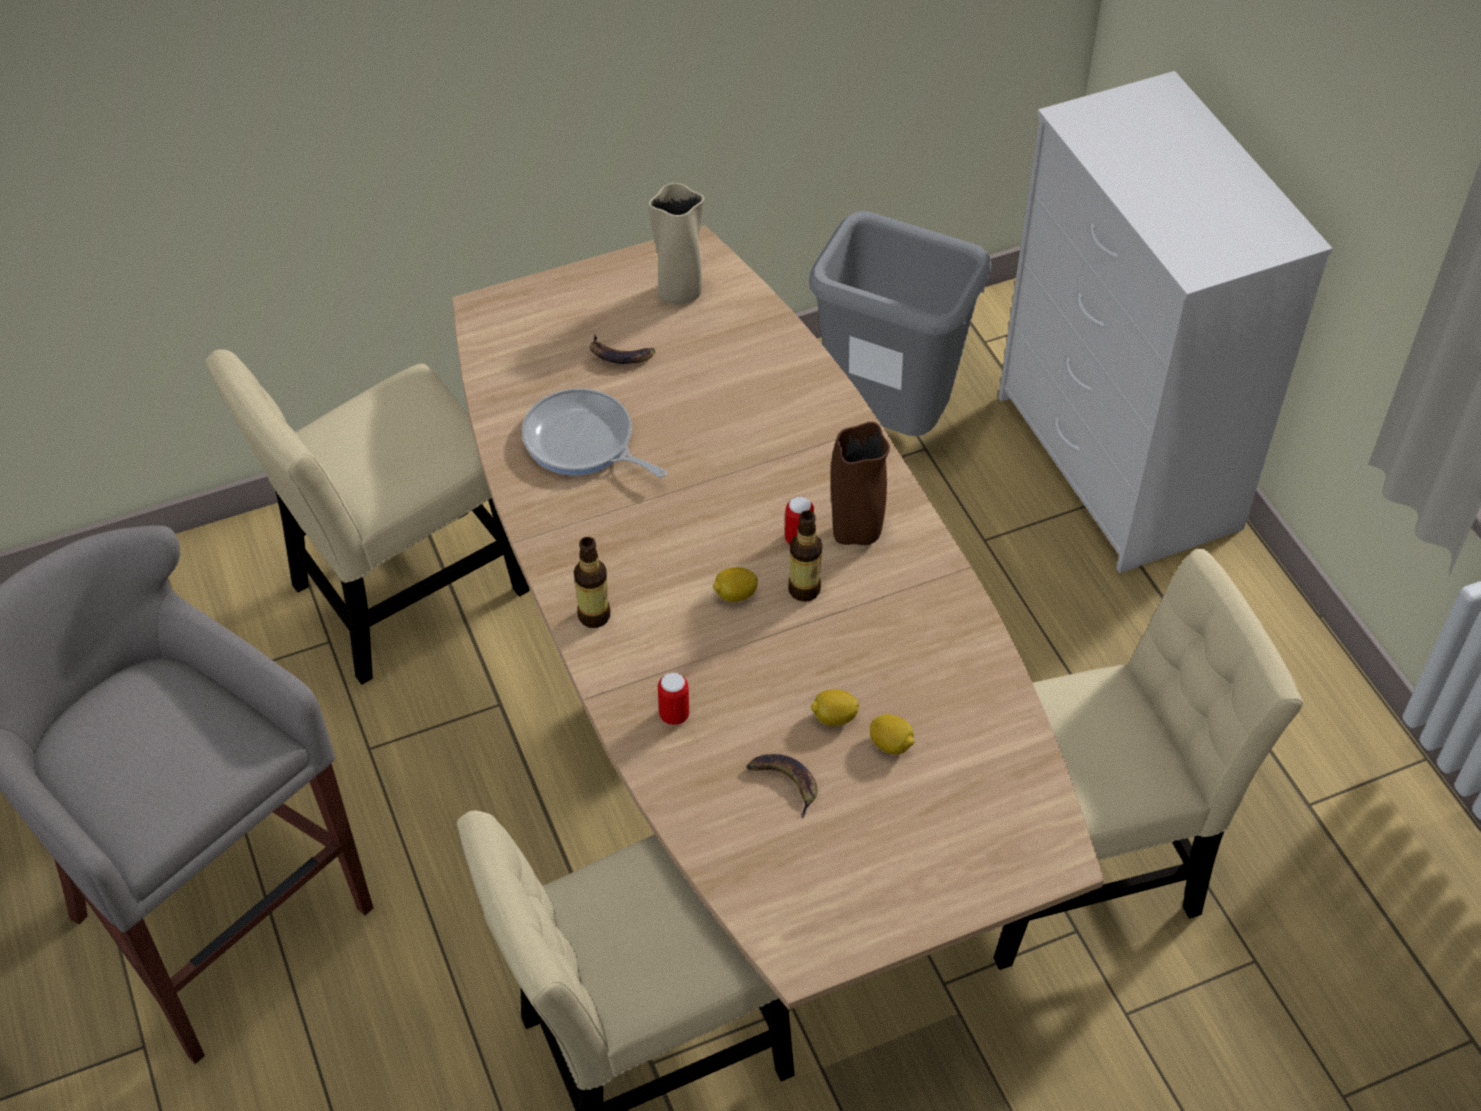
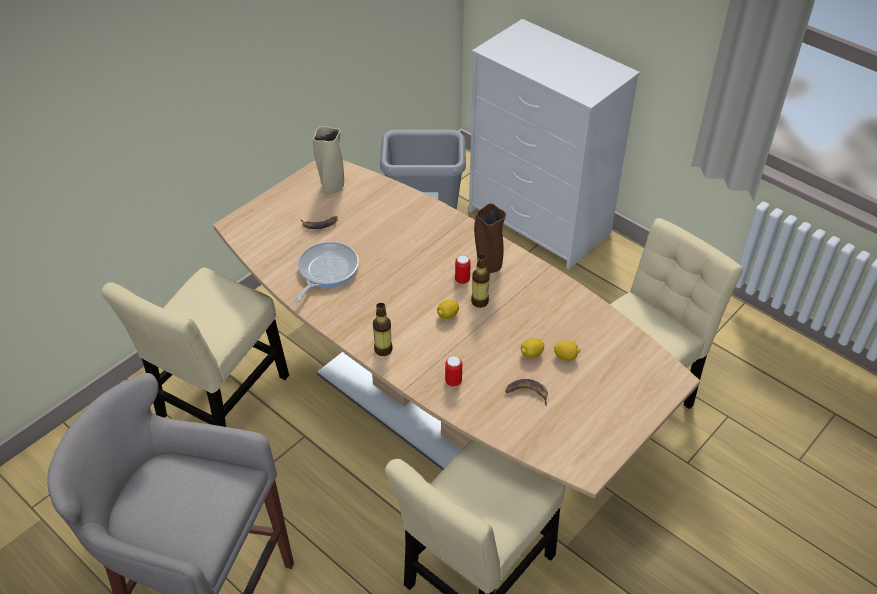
camera: 25 degrees left, 5 degrees down
(583, 442) = (326, 271): frying pan -> frying pan turned 105 degrees clockwise

